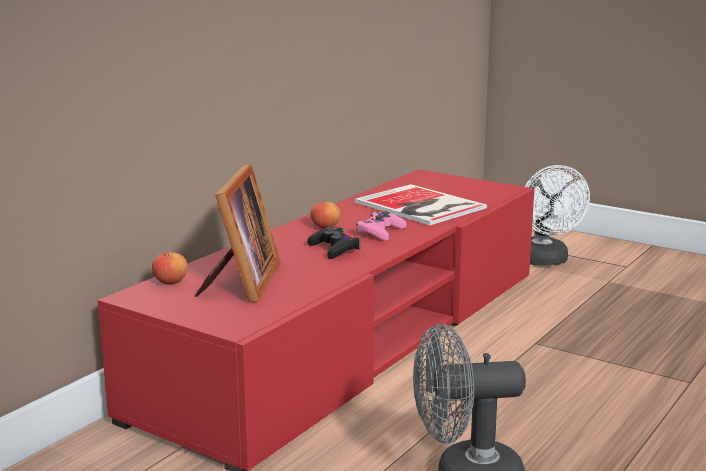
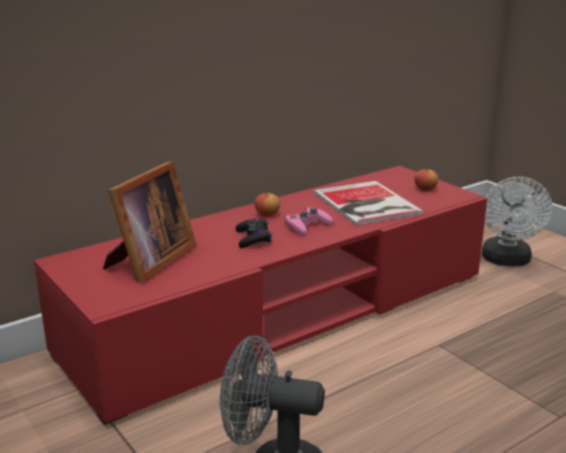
camera: 20 degrees right, 5 degrees up
(170, 282) = (99, 251): apple -> apple (425, 189)

